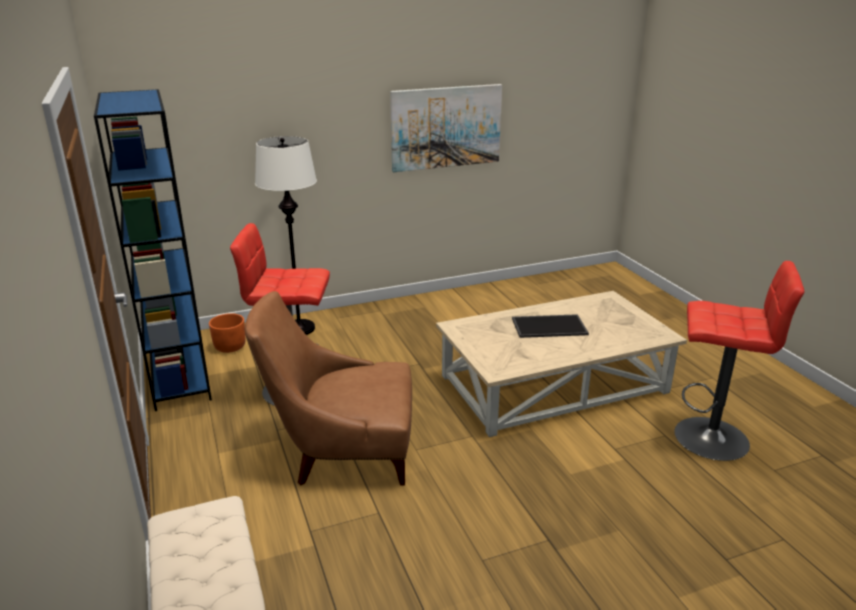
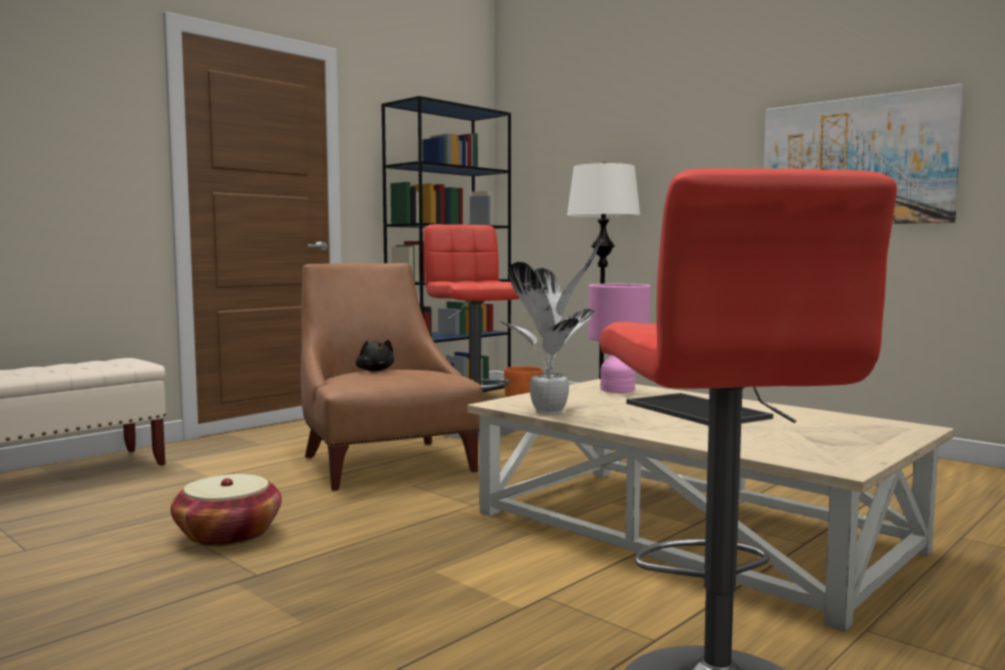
camera: 65 degrees right, 20 degrees down
(339, 391) = (375, 370): none -> black plush toy
(470, 546) = (228, 534): none -> basket
(479, 328) = (618, 390): none -> pink table lamp
(528, 363) = (552, 411): none -> potted plant

